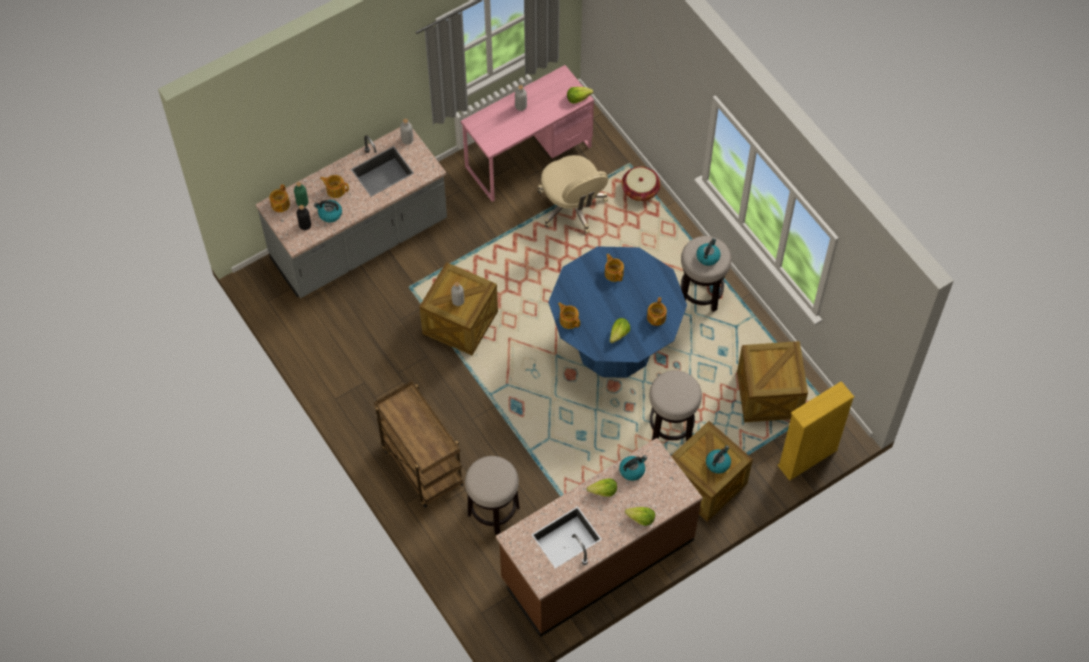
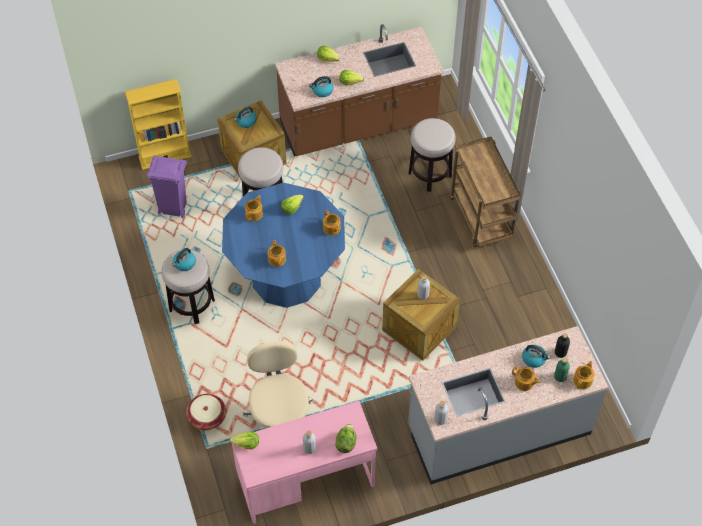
camera: 165 degrees left, 5 degrees down
(490, 118) = (346, 443): none -> lettuce
(768, 395) = (173, 209): crate -> purple trash can

